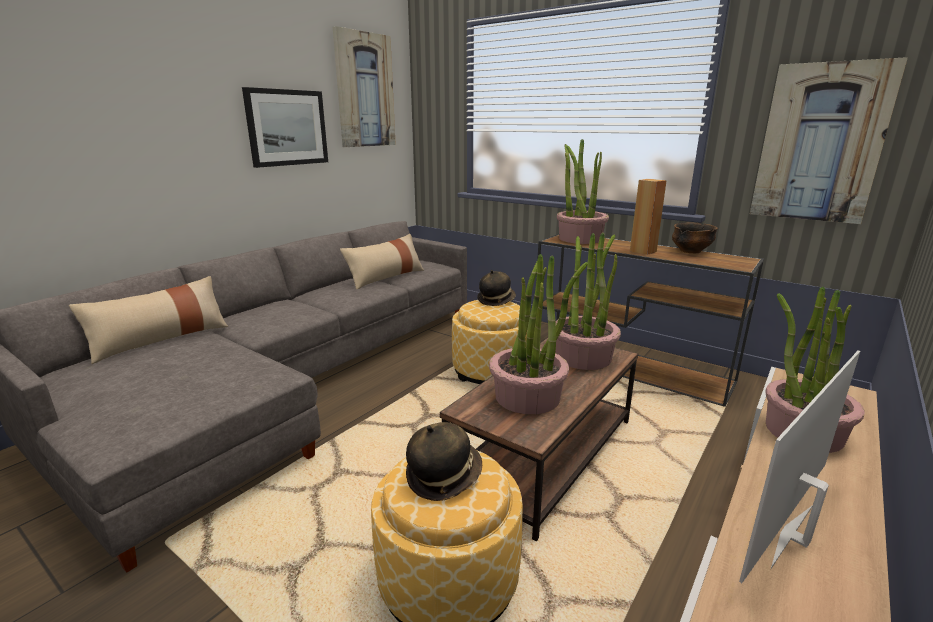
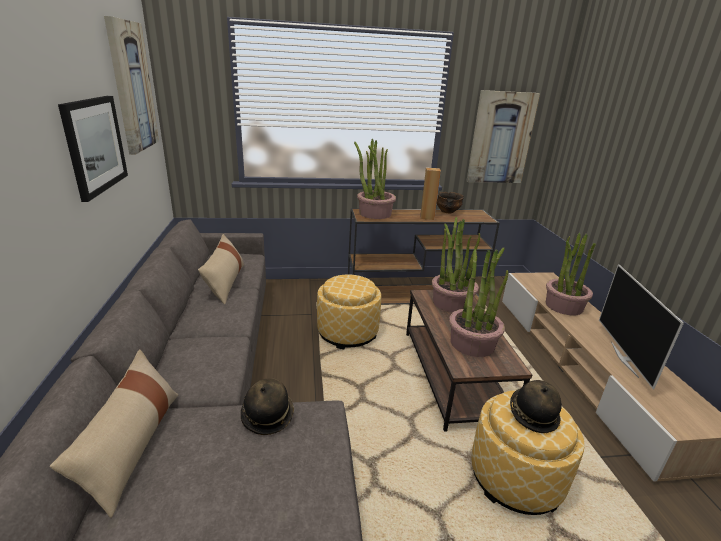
camera: 45 degrees left, 5 degrees up
(496, 300) = (343, 277): hat -> hat (267, 415)

